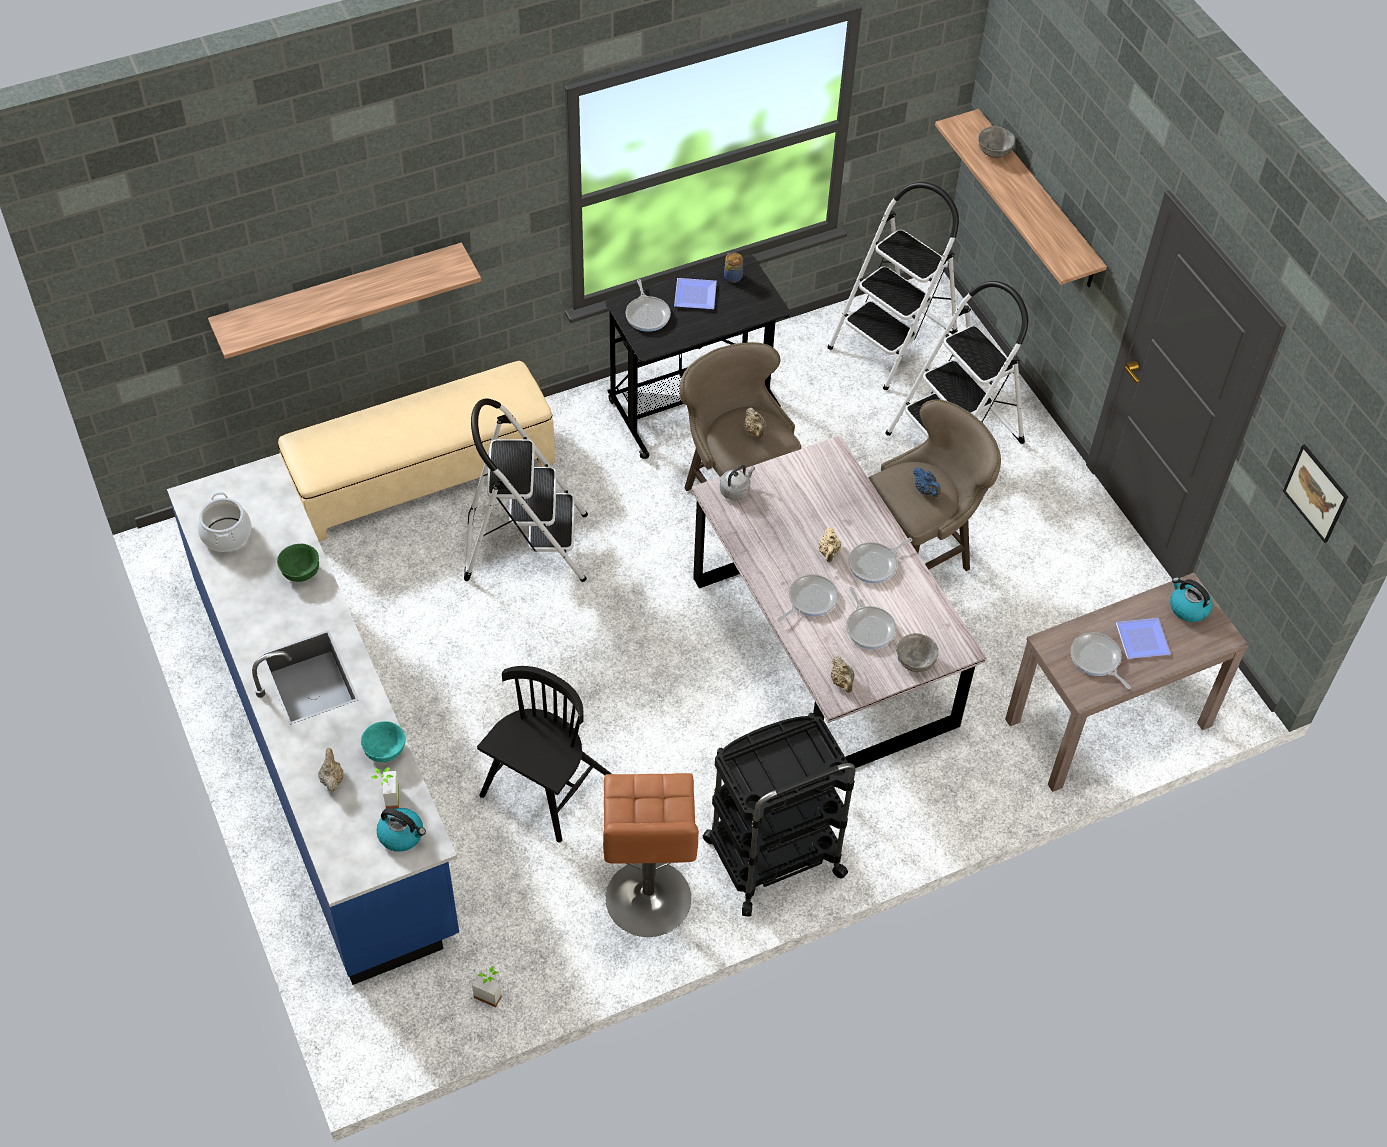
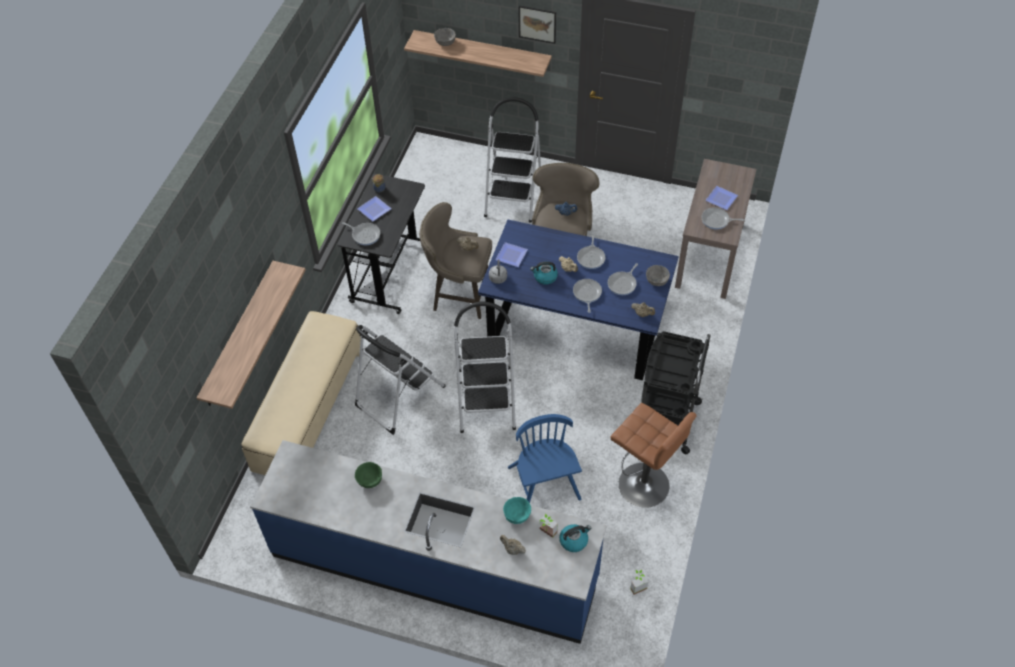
camera: 45 degrees left, 0 degrees up
(226, 535) = (310, 498): cooking pot -> none
(541, 790) = (545, 486): black chair -> blue chair
(786, 478) = (511, 255): none -> plate
(825, 650) = (576, 323): grey dining table -> blue dining table
(869, 627) = (623, 284): frying pan -> frying pan turned 105 degrees clockwise
(896, 340) = (437, 176): step ladder -> step ladder (487, 397)
(1188, 608) = (720, 173): kettle -> kettle (545, 277)
(1316, 493) = (747, 78): picture -> picture (537, 24)

